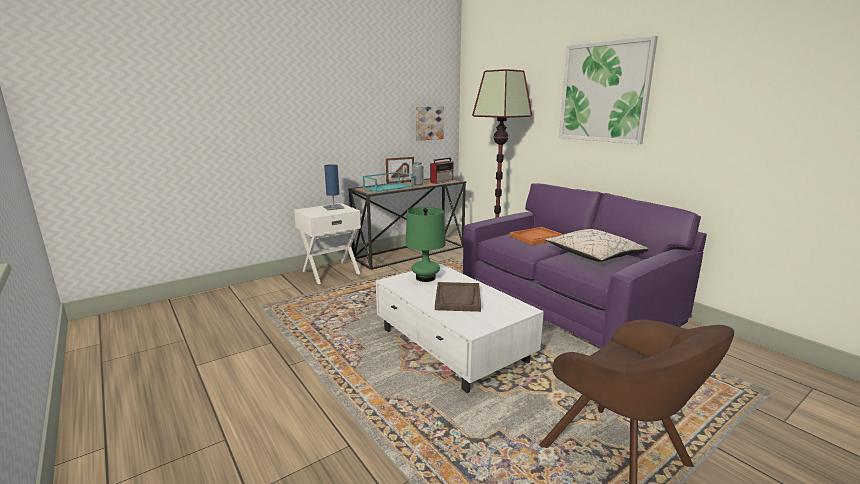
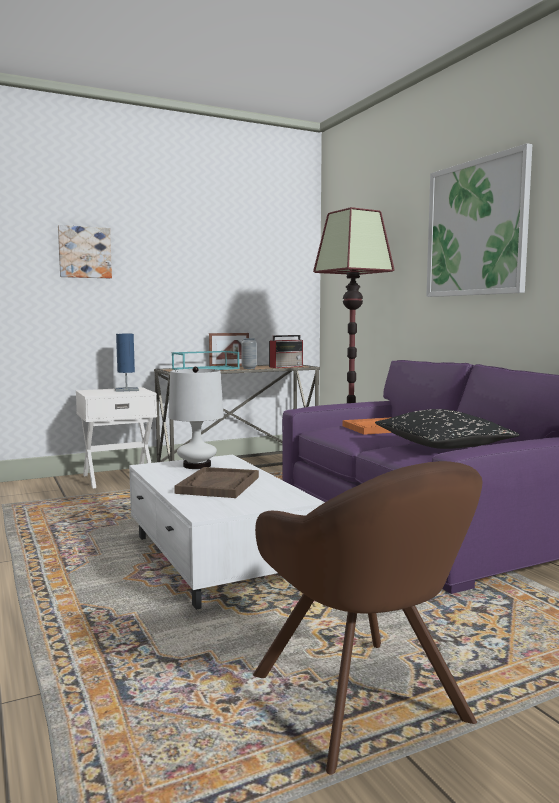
camera: 10 degrees right, 10 degrees down
(425, 278) = (197, 465): green table lamp -> white table lamp
(428, 123) = (273, 290): picture -> picture (84, 252)
(593, 255) = (442, 446): beige pillow -> black pillow

